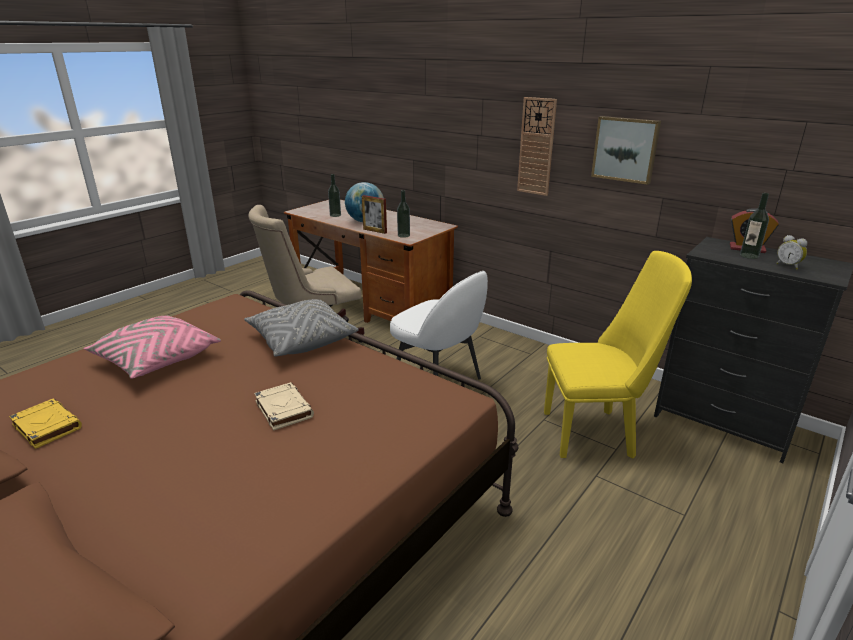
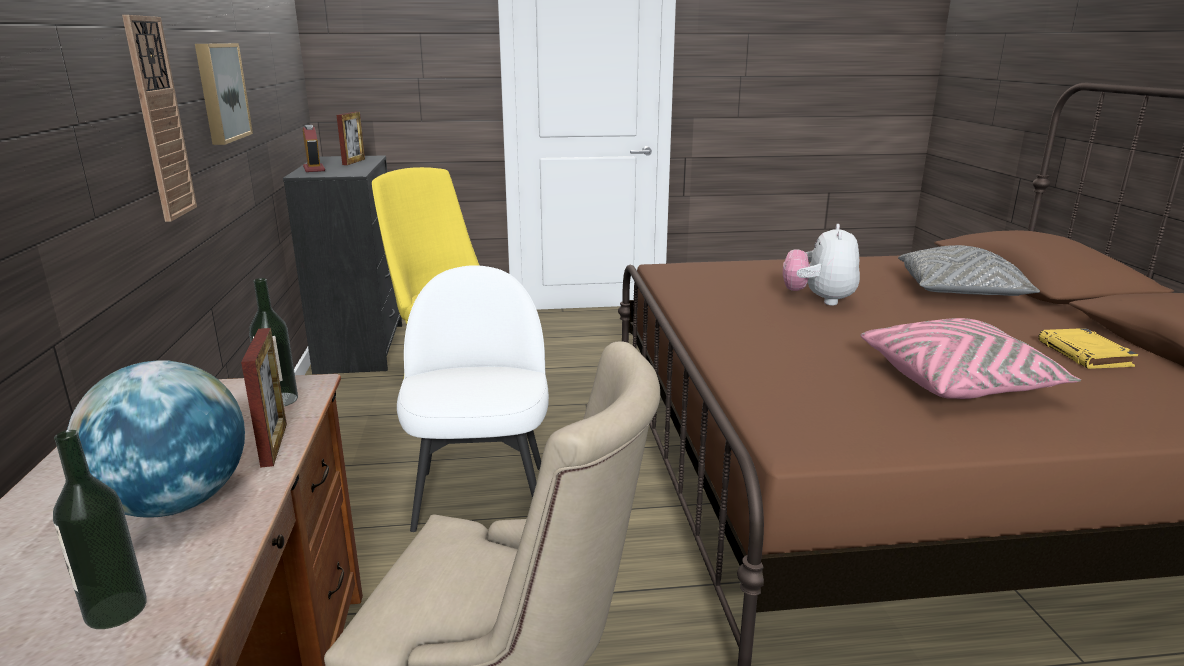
camera: 135 degrees left, 5 degrees down
(283, 409) = (819, 300): beige book -> plush toy
(301, 340) = (741, 343): grey pillow -> grey pillow (961, 293)
(749, 256) = (339, 167): bottle -> none
(788, 266) = (353, 162): alarm clock -> picture frame

